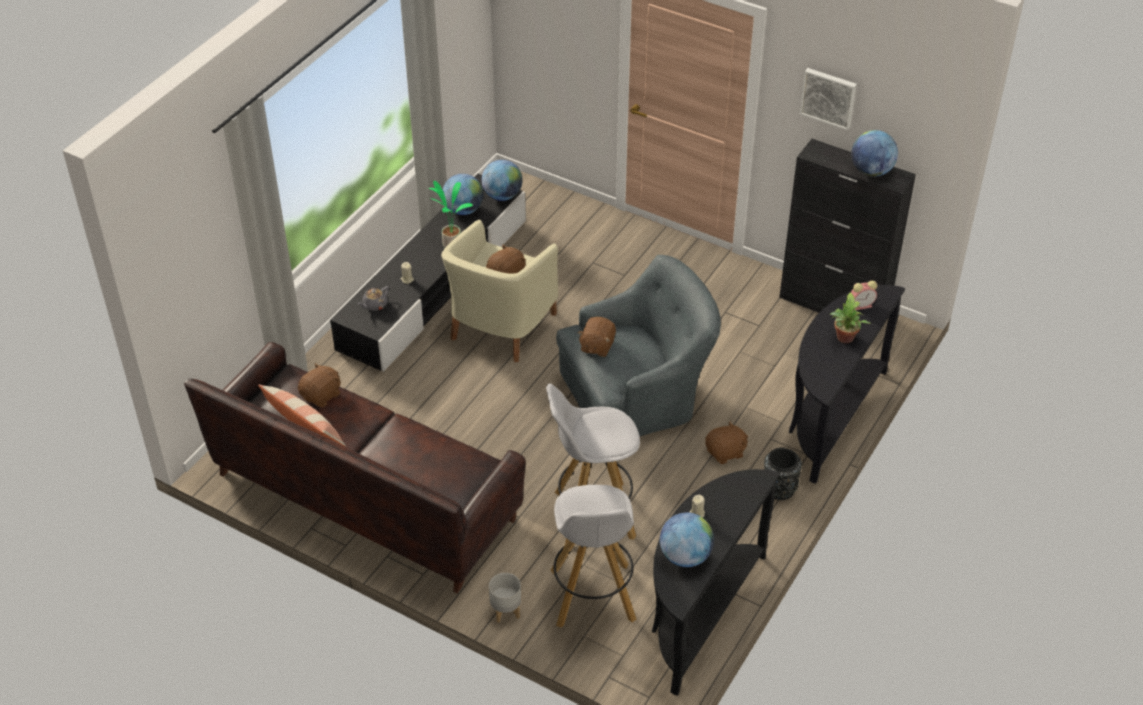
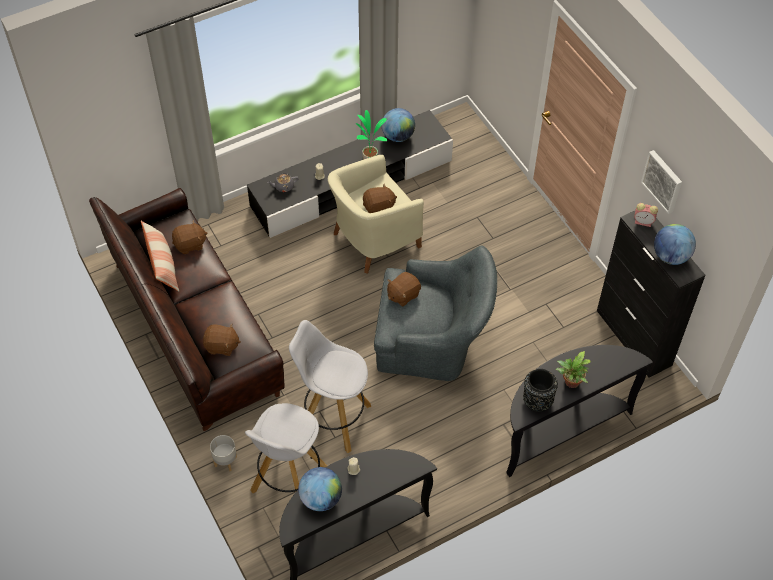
camera: 30 degrees right, 10 degrees up
(502, 196) = (434, 136): globe -> none
(725, 452) = (462, 418): brown plush toy -> brown plush toy (222, 346)
(779, 489) = (479, 467): black vase -> black vase (537, 400)
(862, 305) = (607, 360): alarm clock -> alarm clock (644, 222)

